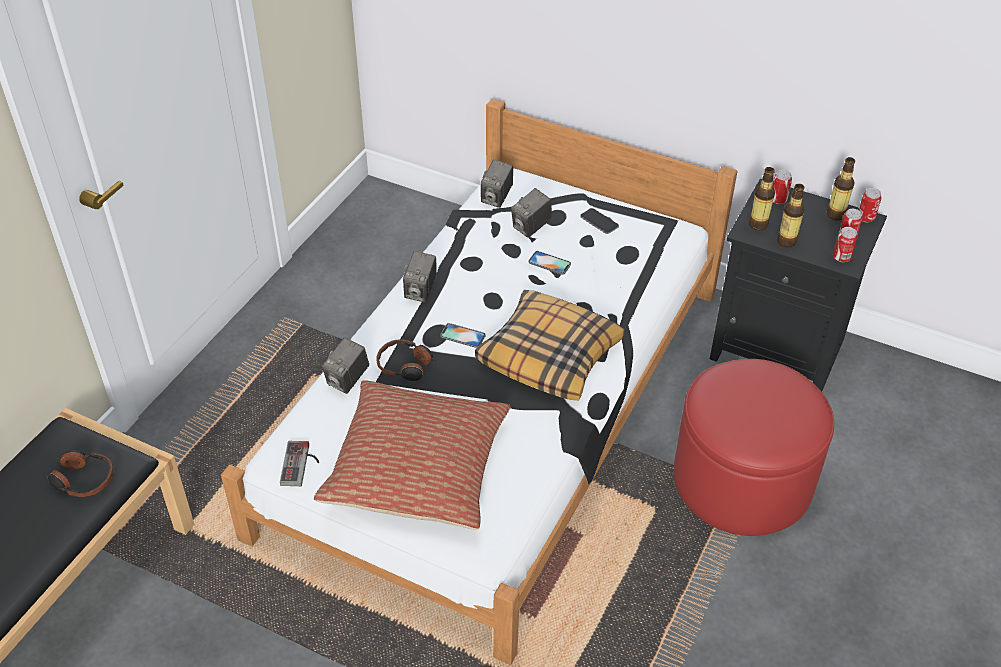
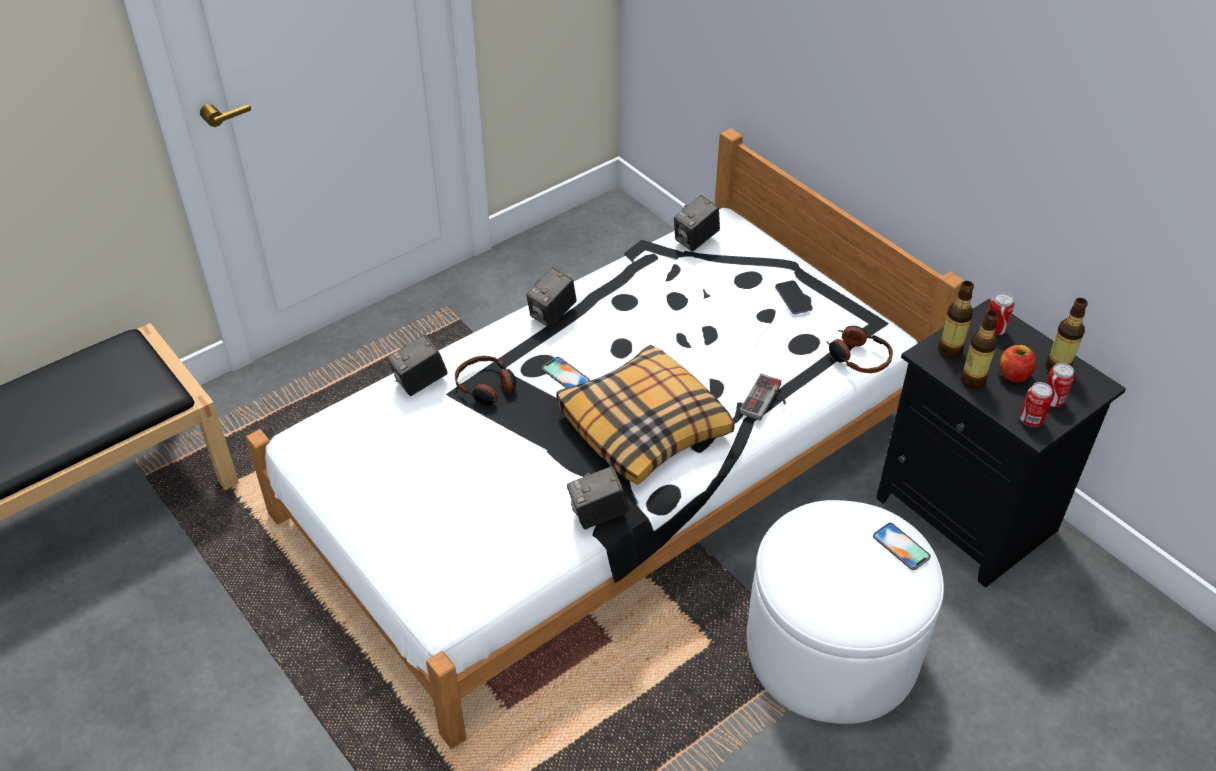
camera: 25 degrees right, 0 degrees up
(82, 479) = (112, 395): headphones -> headphones (858, 357)
(301, 465) = (320, 453): game controller -> game controller (766, 400)
(417, 469) = (429, 498): pillow -> none
(531, 227) = (712, 282): camera -> camera (598, 515)
(549, 263) = (707, 326): phone -> phone (901, 546)
(742, 480) = (831, 649): red ottoman -> white ottoman
(810, 229) = (1013, 375): none -> apple
(865, 218) = (1094, 383): can -> none

